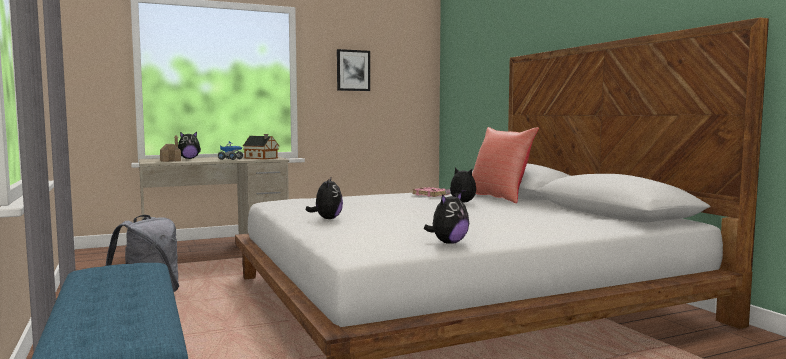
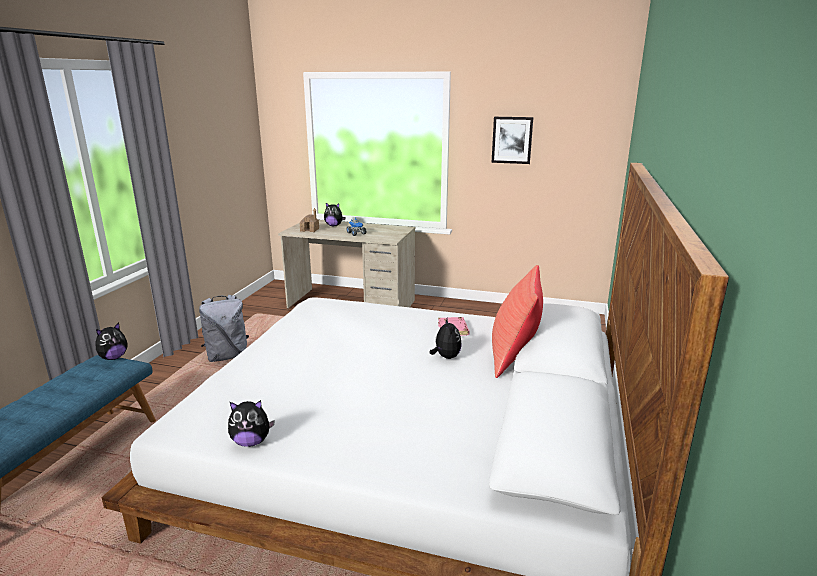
camera: 40 degrees right, 15 degrees up
(261, 158) = (384, 235): toy house -> none
(327, 219) = (275, 353): plush toy -> plush toy (113, 357)

